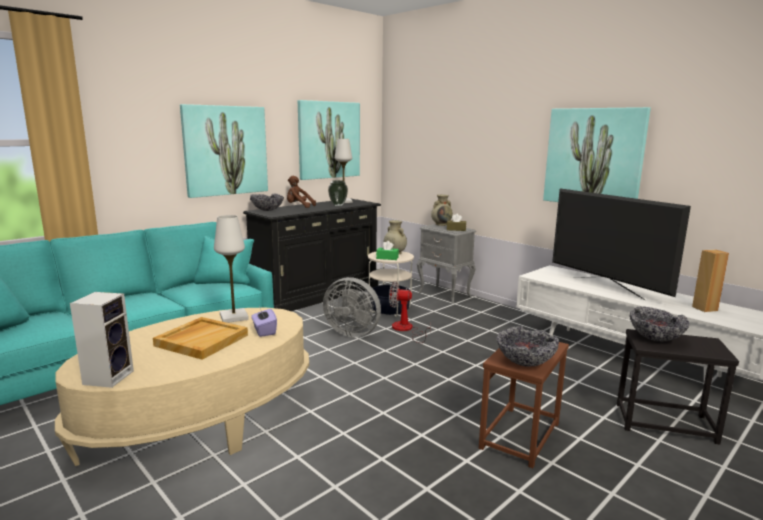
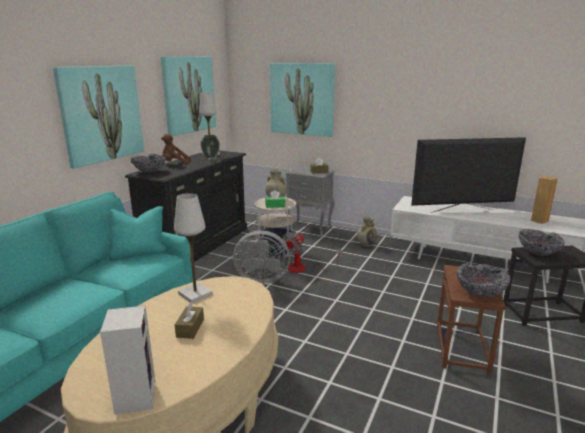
camera: 20 degrees left, 5 degrees up
(202, 340) = (190, 328): beige tray -> brown tissue box
(264, 331) = (241, 305): purple tissue box -> none
(406, 330) = (303, 268): fan -> fan turned 45 degrees counterclockwise
(441, 224) = (301, 167): beige vase -> beige vase (366, 244)
(594, 157) = (440, 106): picture -> picture (302, 99)
(606, 287) = (462, 211): television -> television turned 135 degrees clockwise

